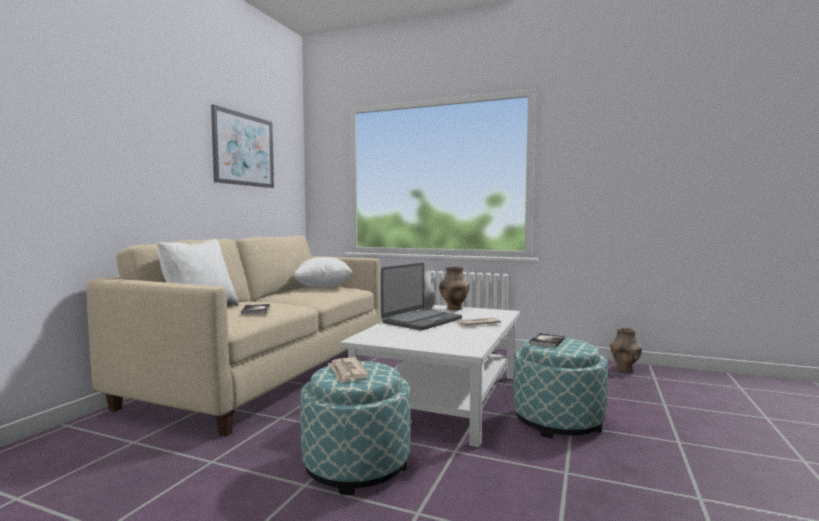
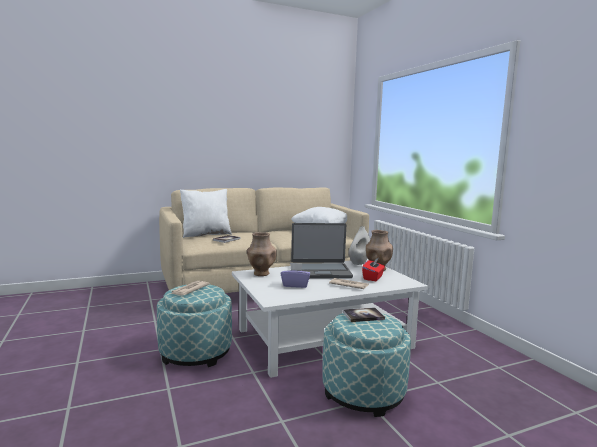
camera: 45 degrees right, 5 degrees up
(243, 150) = (284, 122): picture -> none
(441, 335) = (295, 285): none -> purple tissue box
(473, 315) = (373, 278): none -> red tissue box
(624, 369) = (558, 389): brown vase -> brown vase (261, 274)

